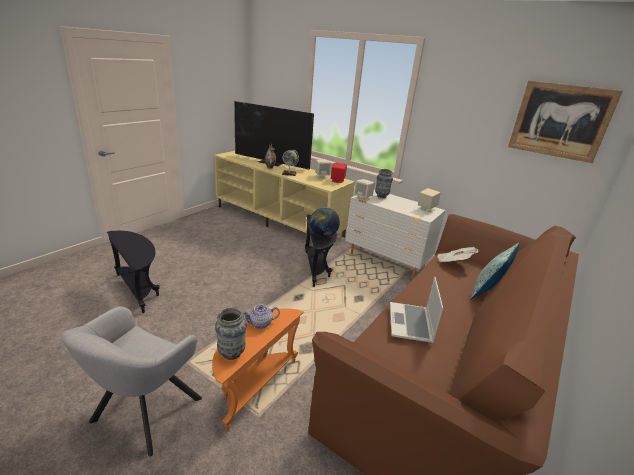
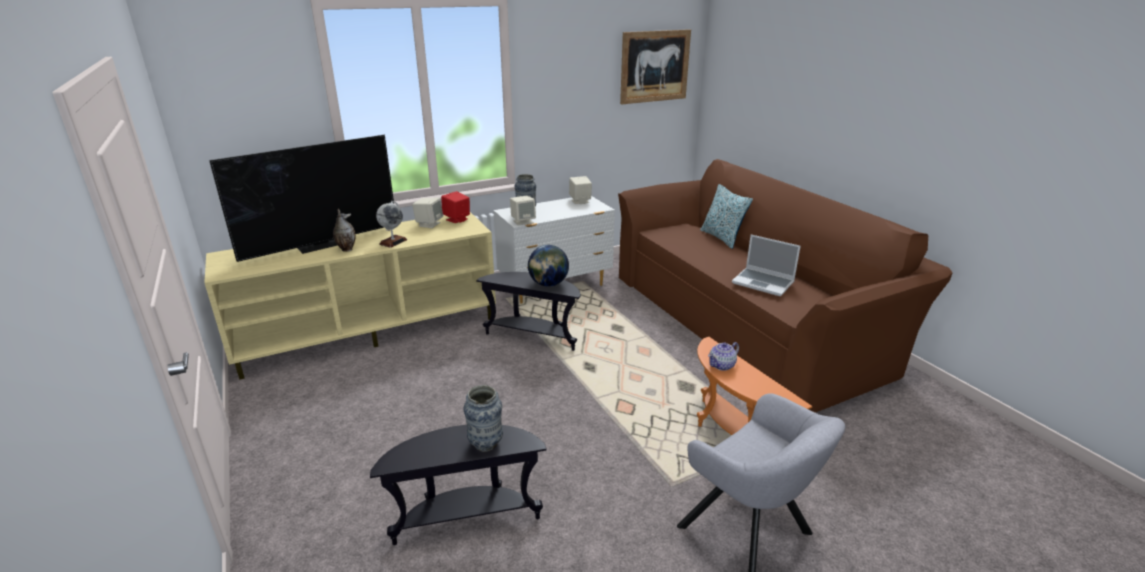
camera: 60 degrees left, 0 degrees up
(231, 353) = (768, 392): vase -> vase (486, 444)
(261, 323) = (722, 365): teapot -> teapot turned 45 degrees clockwise
(453, 262) = (668, 234): newspaper -> none

